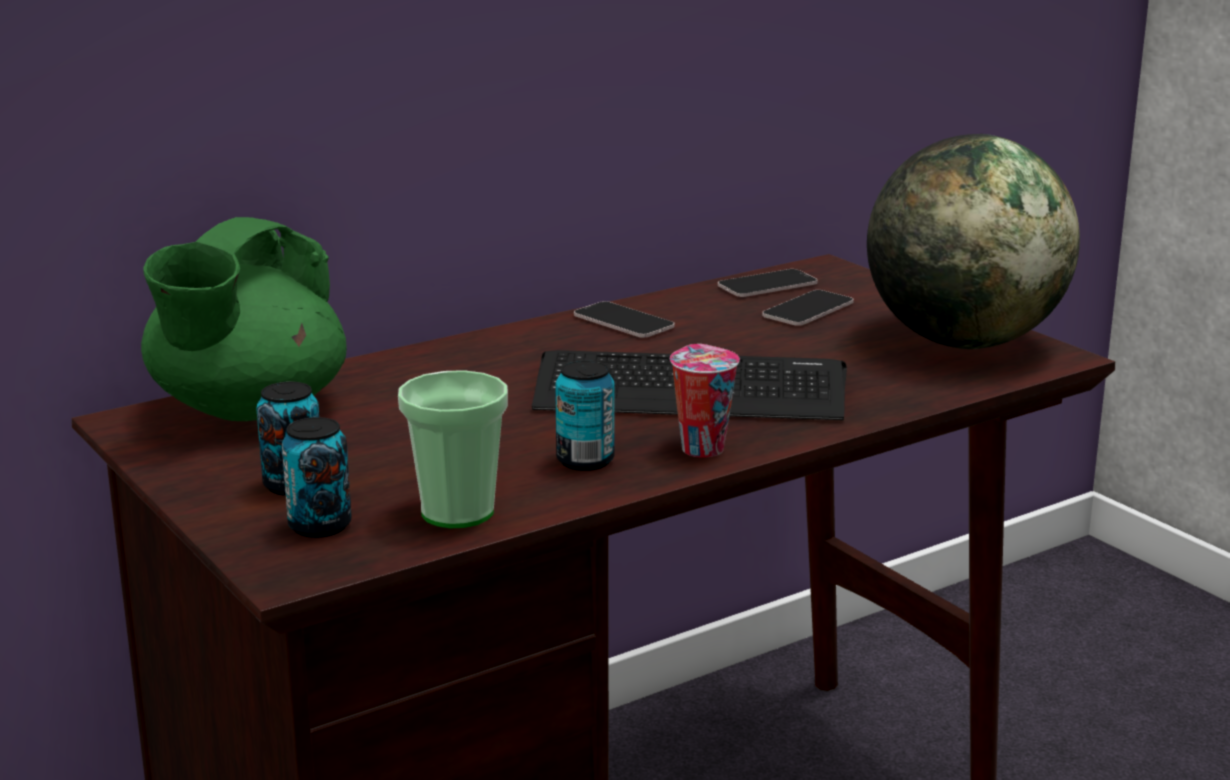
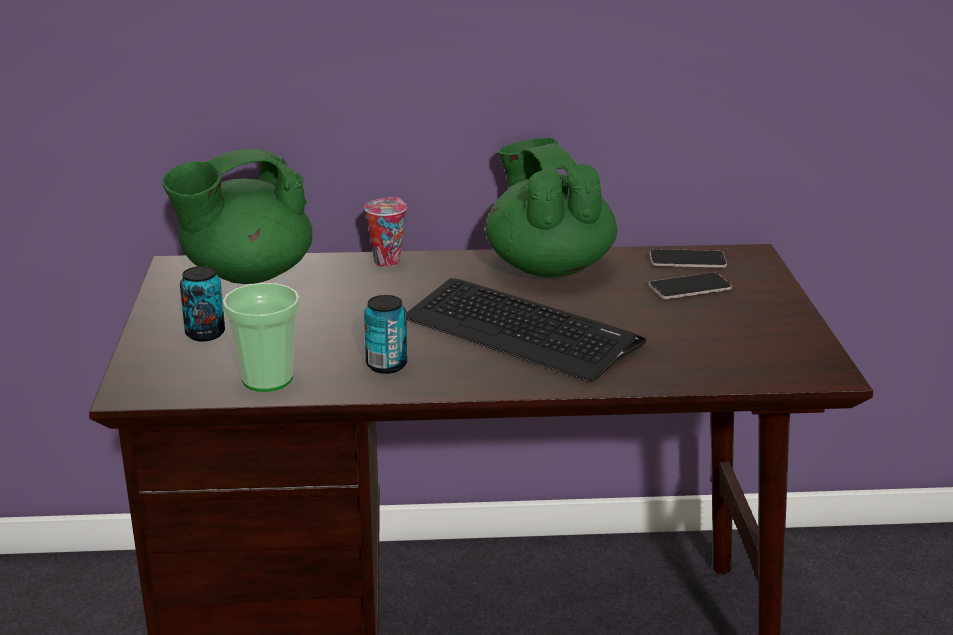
camera: 30 degrees right, 5 degrees up
(320, 526) = (184, 365): can -> none
(623, 322) = (548, 266): phone -> green teapot
(700, 448) = (469, 376): cup -> cup (387, 260)
(962, 342) = (770, 342): globe -> none

